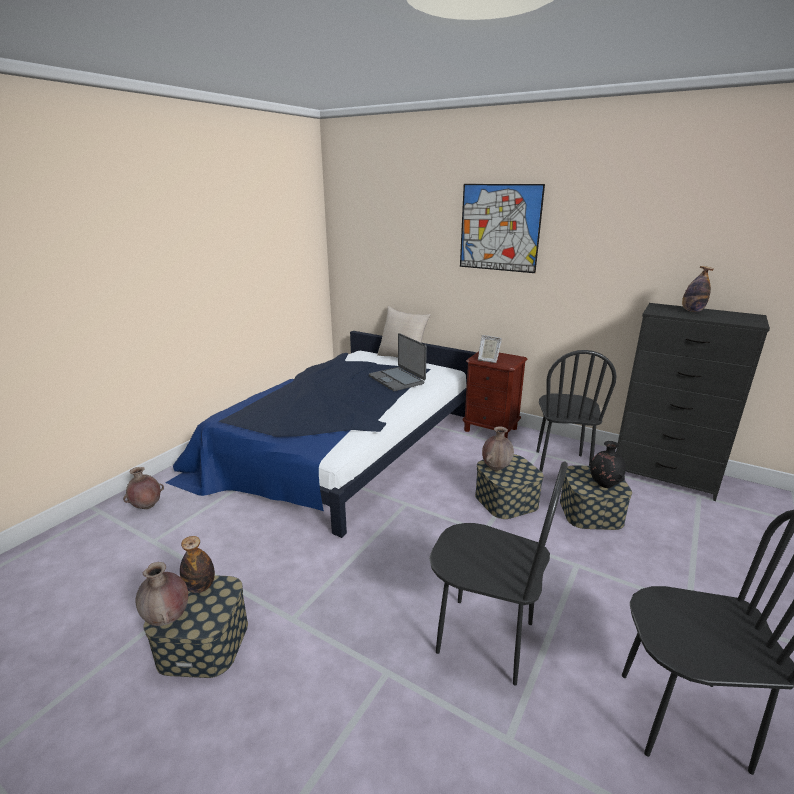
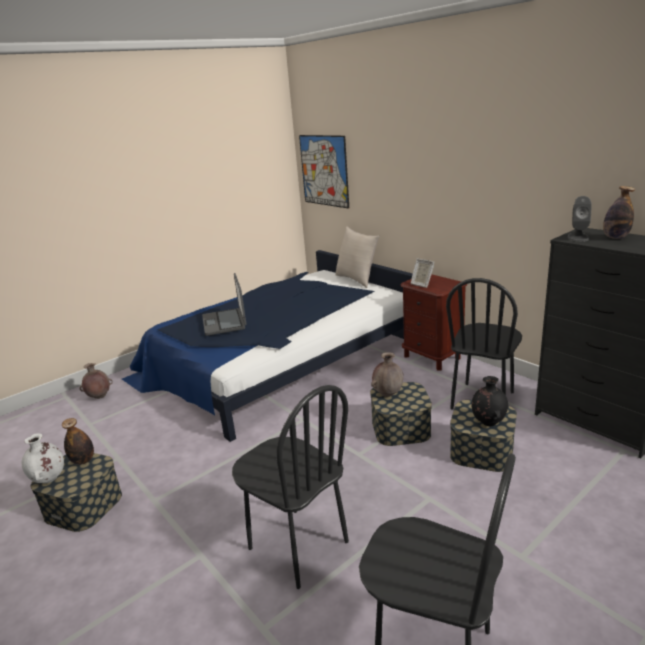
camera: 20 degrees right, 0 degrees up
(168, 619) = (49, 480): brown vase -> white vase
(397, 379) = (333, 300): laptop -> laptop (225, 322)
(499, 228) = (436, 146): picture -> picture (324, 170)
(662, 311) = (578, 237): none -> grey speaker

